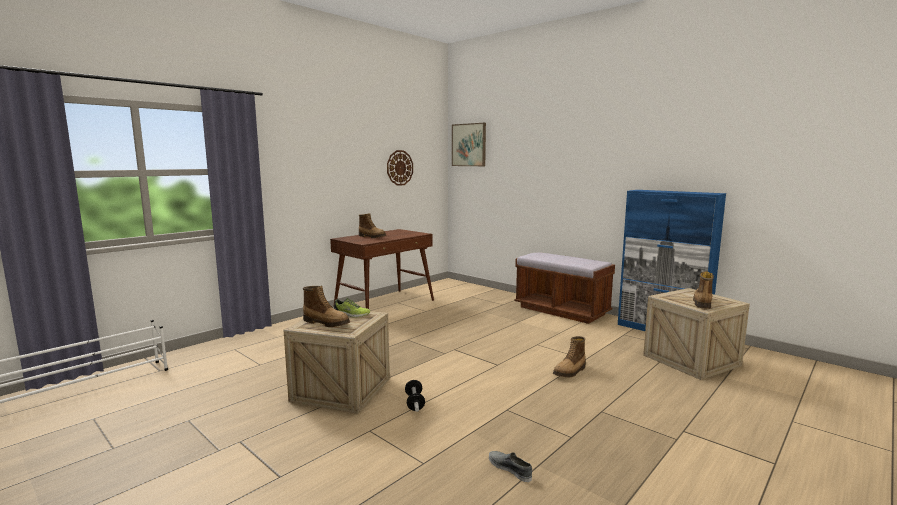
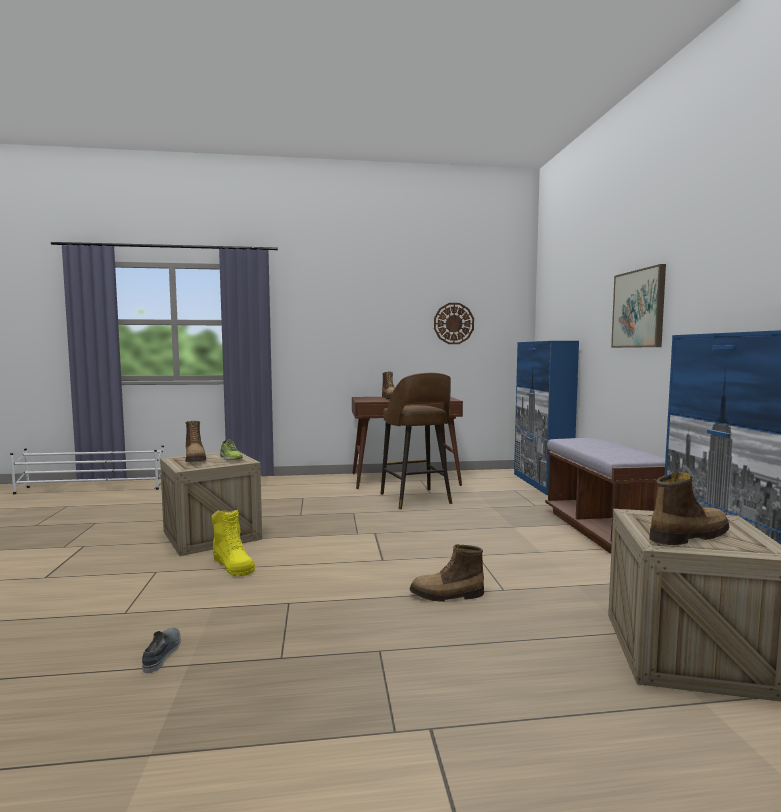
camera: 40 degrees right, 5 degrees down
(414, 403) = (233, 564): dumbbell -> yellow boot
(427, 318) = (416, 499): none -> brown stool
(469, 145) = (550, 292): picture -> picture (639, 309)
(476, 288) = (541, 483): none -> blue cabinet

